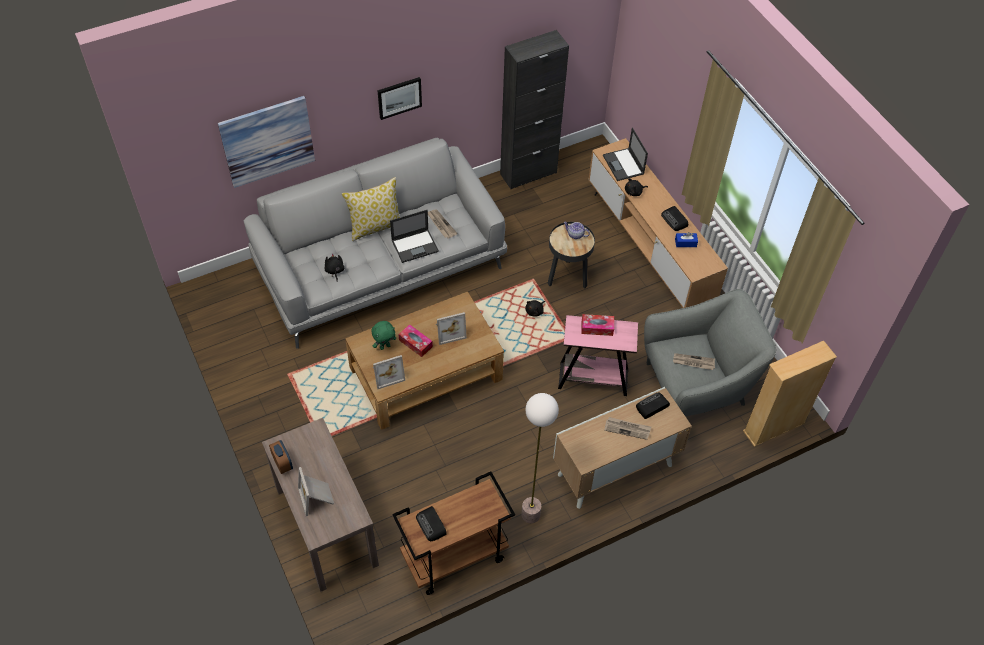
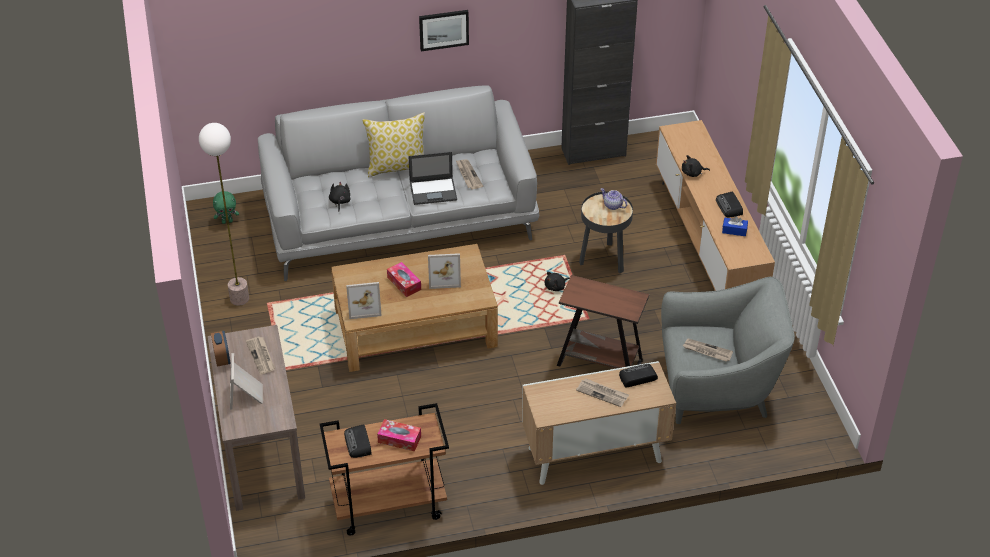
camera: 15 degrees right, 10 degrees down
(267, 141) = (293, 51): picture -> none
(318, 454) = (261, 356): none -> newspaper
(385, 346) = (370, 281): green plush toy -> green plush toy (227, 221)
(530, 514) = (485, 480): floor lamp -> floor lamp (239, 298)
(593, 379) = (599, 363): pink side table -> brown side table
(597, 328) = (601, 292): tissue box -> tissue box (399, 439)
(623, 165) = (690, 145): laptop -> none
(773, 427) = (793, 445): beige bookcase -> none

